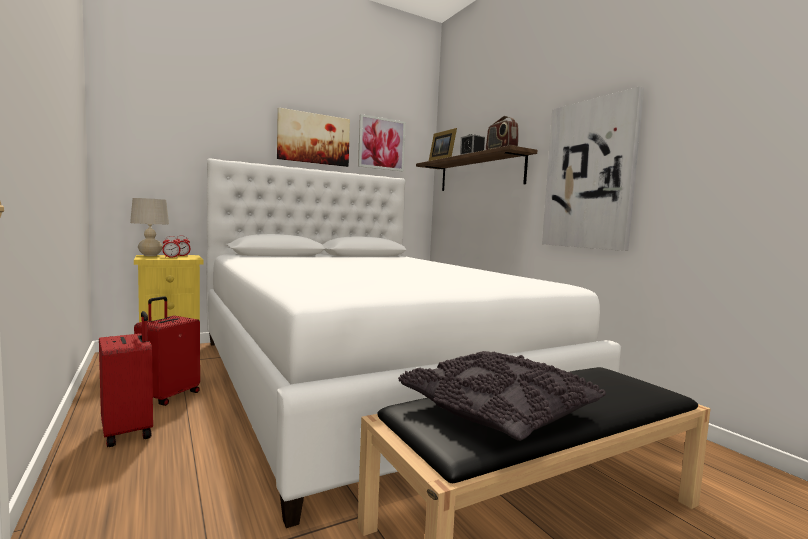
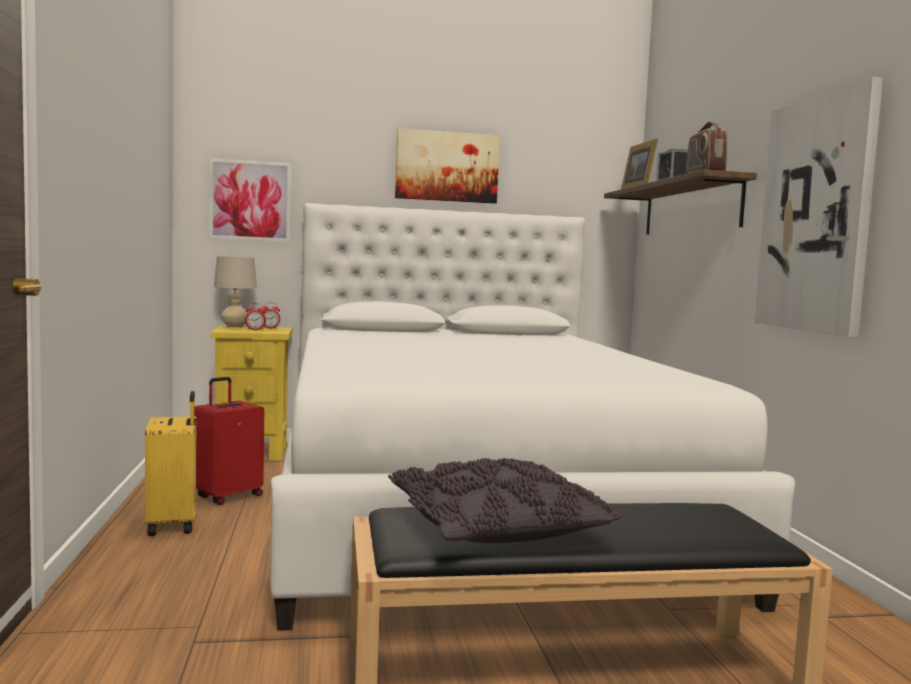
camera: 20 degrees right, 0 degrees up
(129, 431) = (173, 525): red suitcase -> yellow suitcase
(381, 143) = (550, 166): picture -> picture (250, 201)

